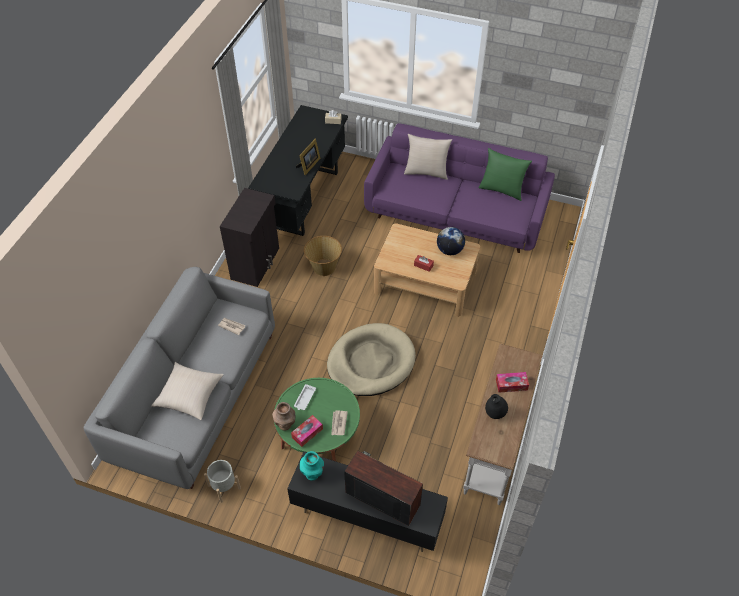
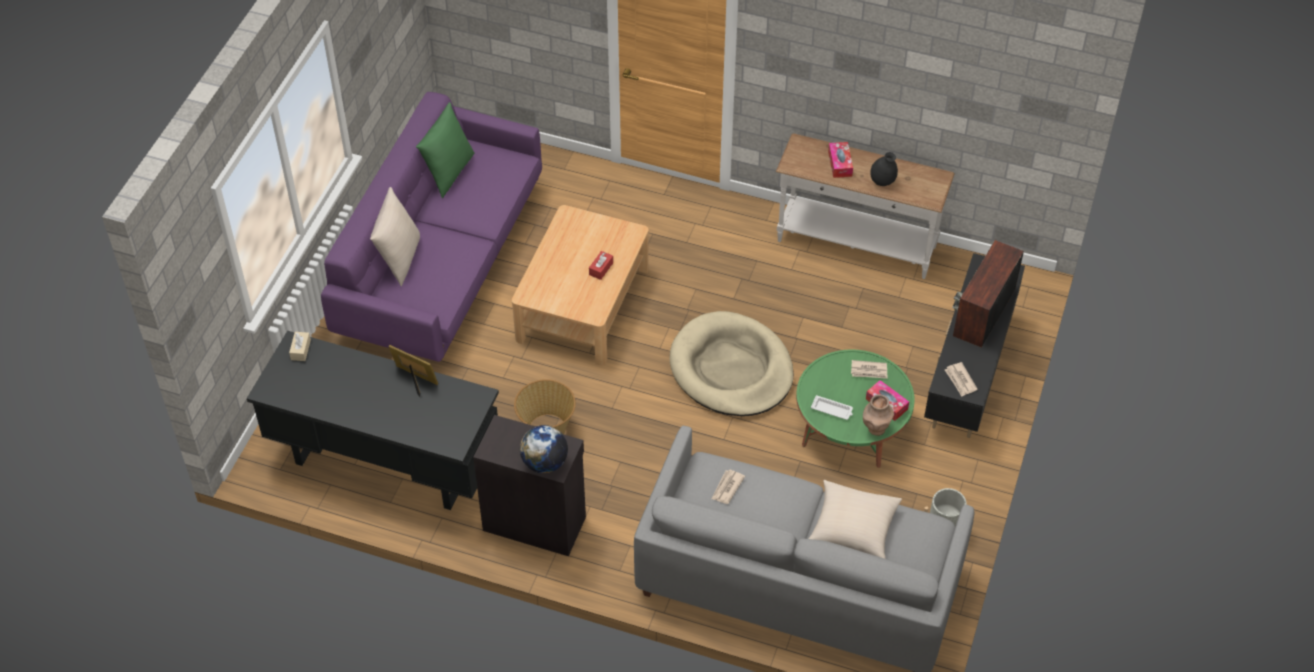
camera: 90 degrees left, 0 degrees up
(312, 474) = (960, 380): turquoise vase -> newspaper
(449, 250) = (572, 238): globe -> globe (544, 463)

